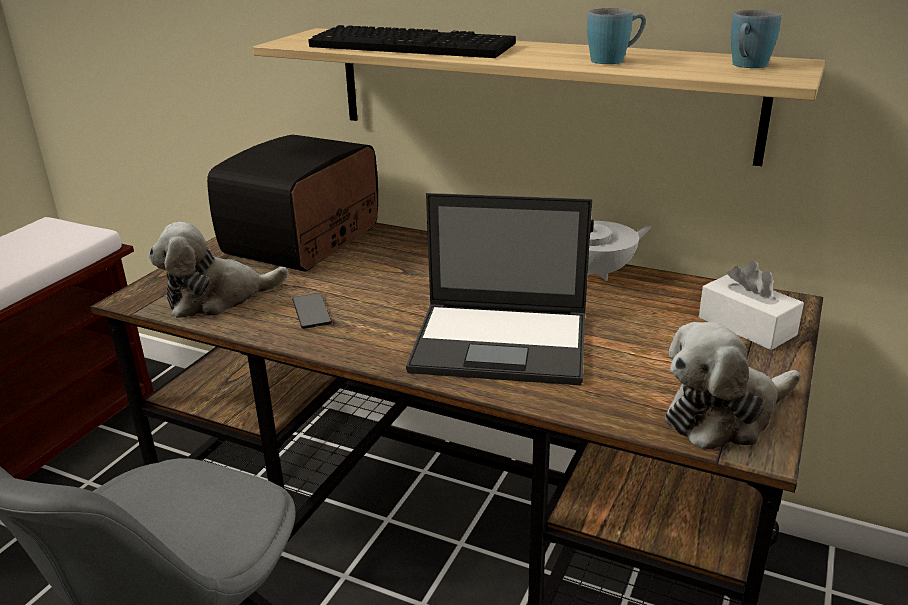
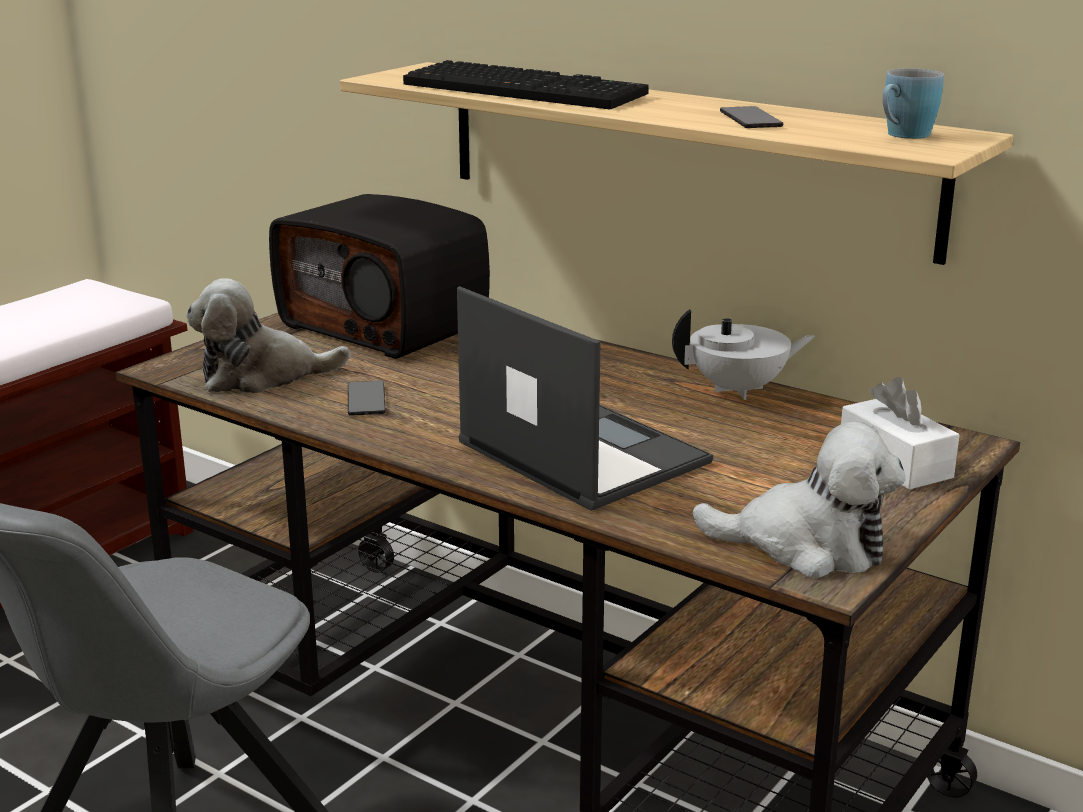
camera: 10 degrees right, 5 degrees down
(305, 241) = (386, 325): radio -> radio turned 90 degrees counterclockwise
(503, 343) = (580, 451): laptop -> laptop turned 150 degrees counterclockwise
(614, 60) = (750, 119): blue mug -> phone
(724, 416) = (806, 546): plush toy -> plush toy turned 150 degrees counterclockwise

